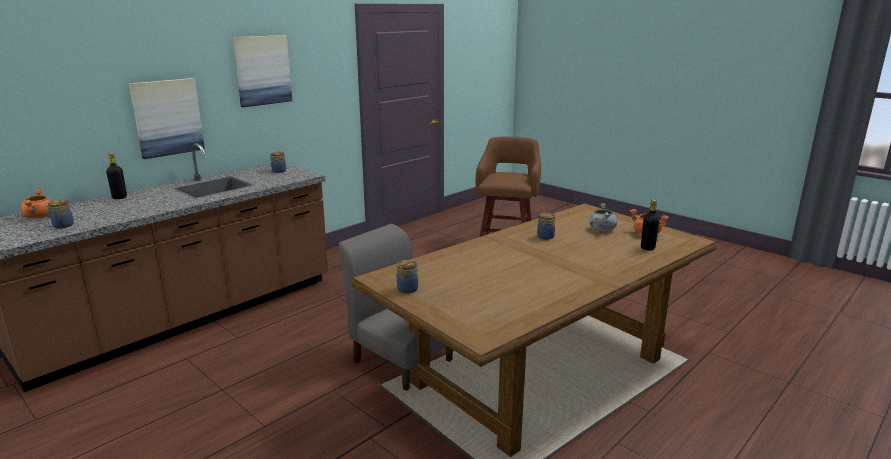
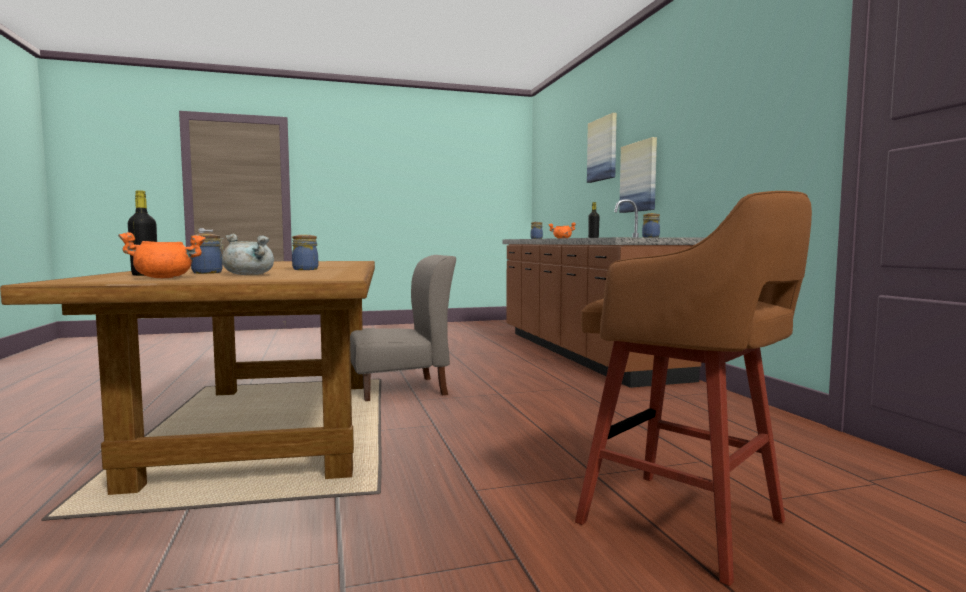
camera: 120 degrees right, 15 degrees down
(262, 70) = (709, 118): picture -> picture (602, 149)
(406, 289) = (324, 261): jar -> jar (208, 273)

